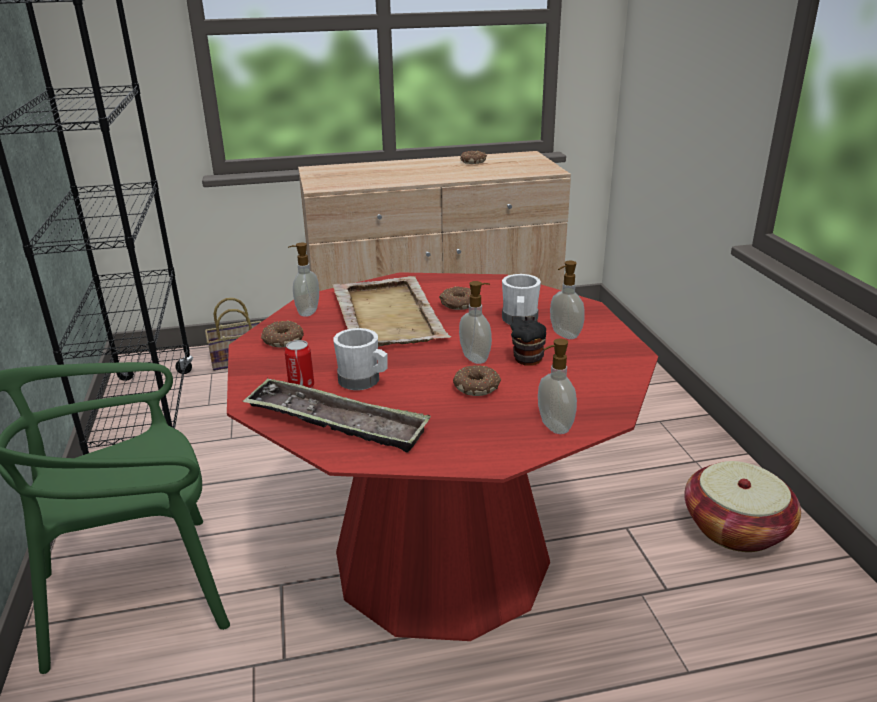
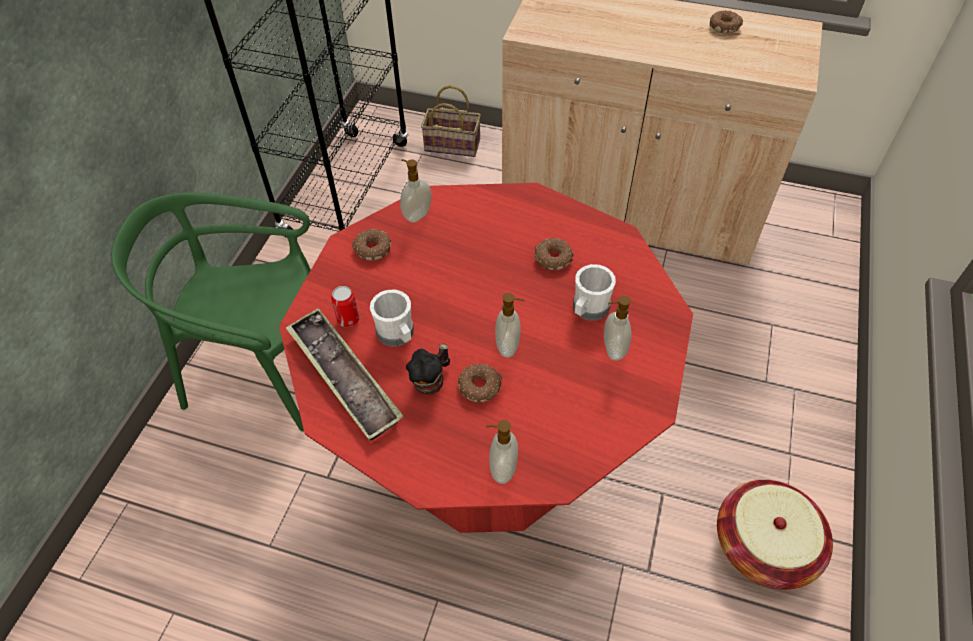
camera: 30 degrees right, 25 degrees up
(387, 315) = (479, 248): beige tray -> none
(528, 357) = (554, 366): mug -> mug (432, 381)

